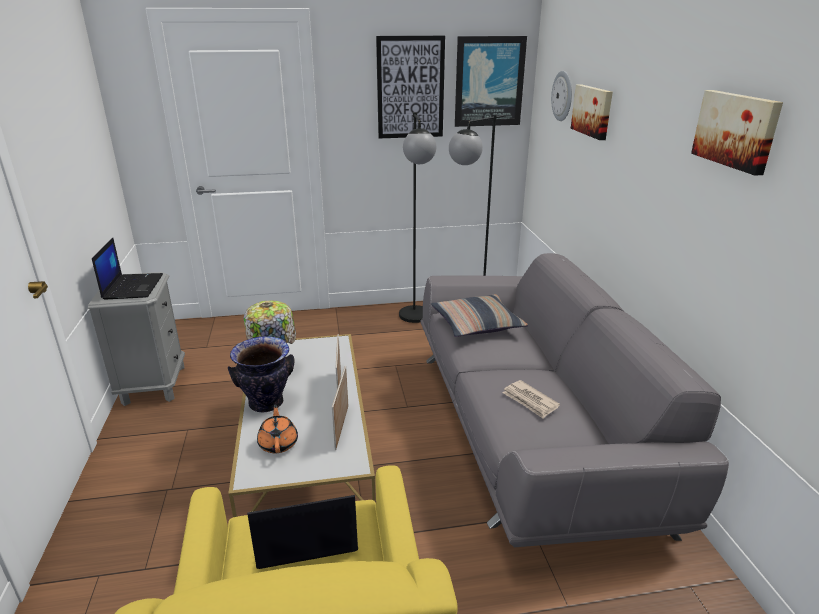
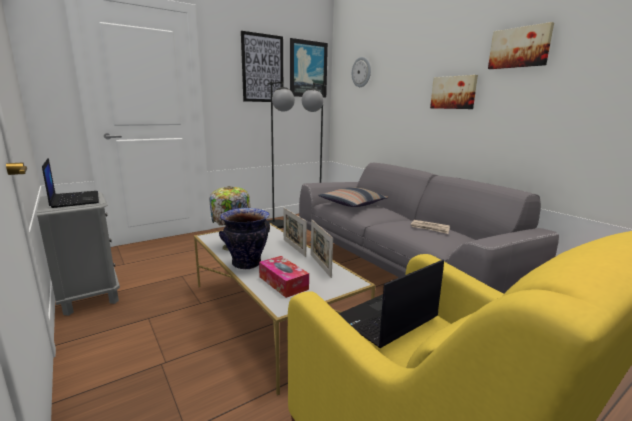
camera: 25 degrees left, 10 degrees down
(278, 443) = (283, 283): orange teapot -> tissue box
(593, 111) = (391, 73): picture -> picture (453, 92)

